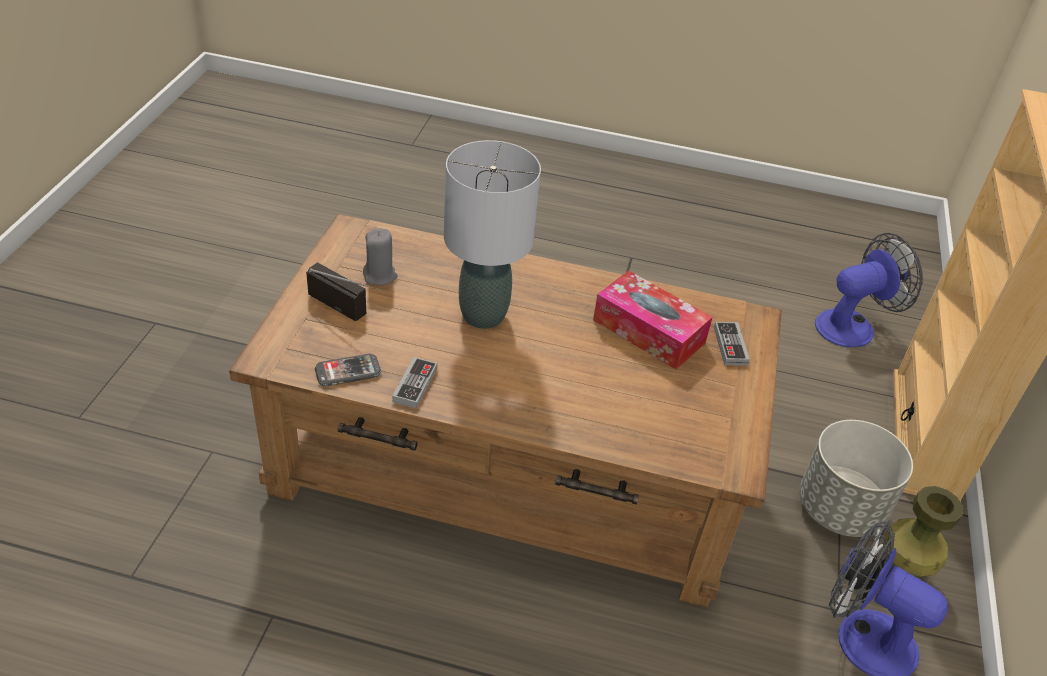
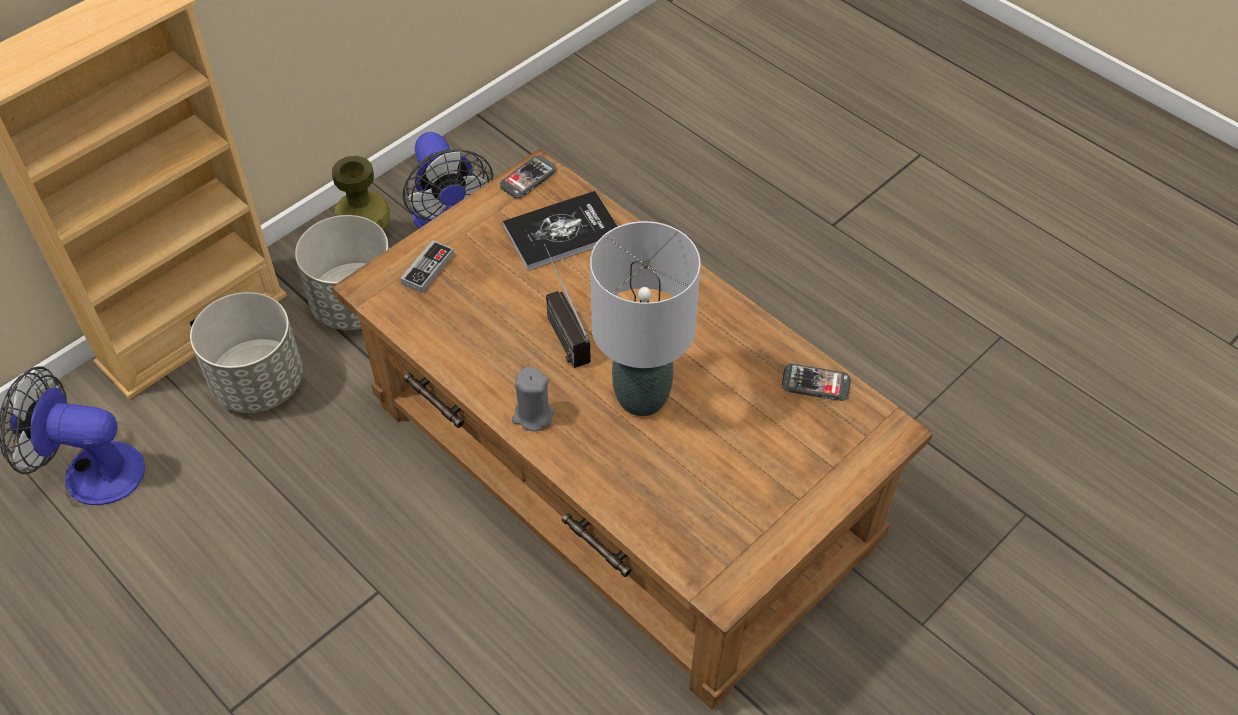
camera: 145 degrees left, 10 degrees up
(351, 310) = (779, 458): radio -> radio (559, 327)
(380, 276) = (723, 496): grey candle -> grey candle (533, 416)
(415, 385) = (758, 345): game controller -> none
(648, 331) = (490, 313): tissue box -> none
(658, 419) = (562, 232): none -> book
(739, 459) = (528, 178): none -> phone
(828, 417) = (258, 384): none -> grey planter

